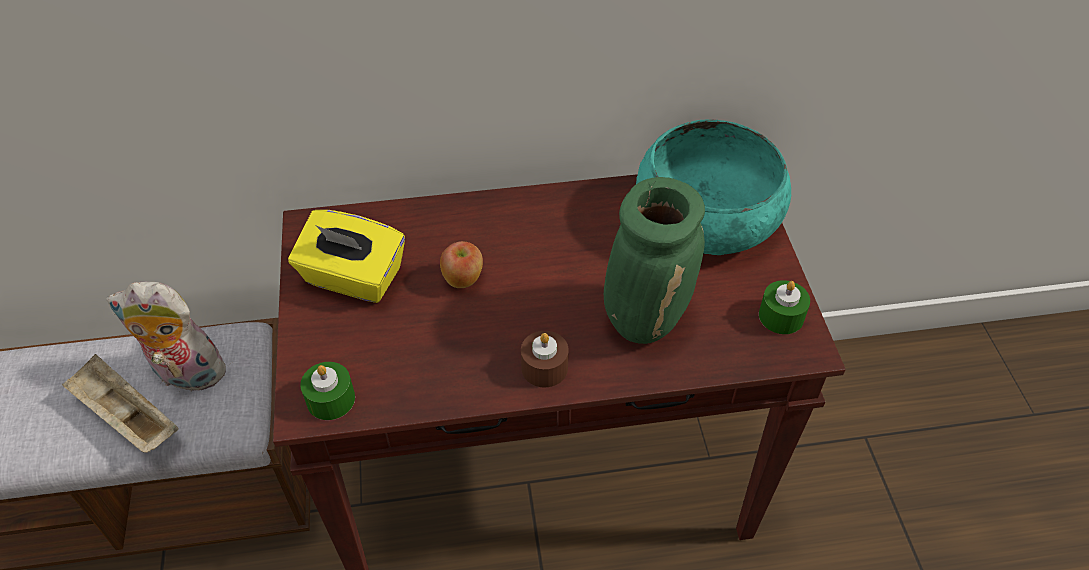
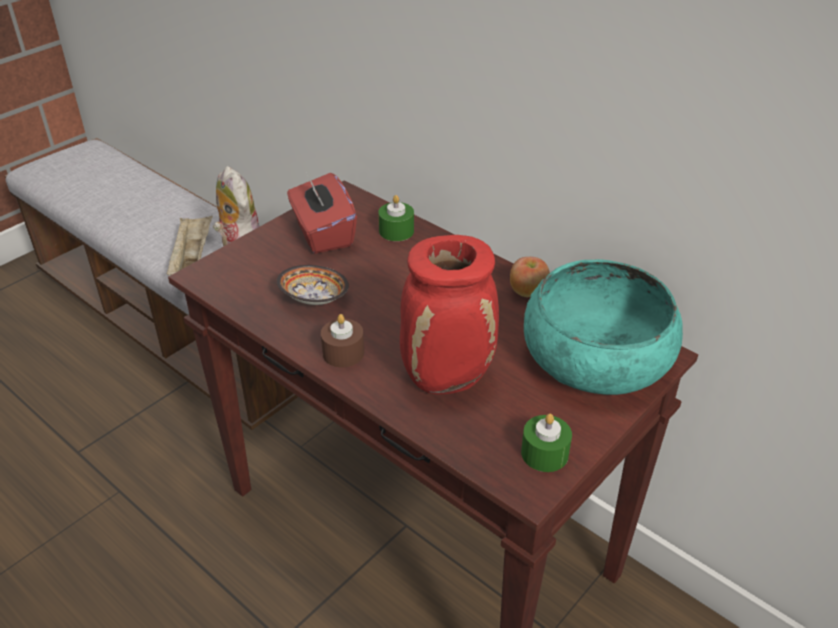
camera: 50 degrees right, 10 degrees down
(331, 399) = (219, 279): green candle -> green candle (396, 231)
(353, 278) = (323, 233): yellow tissue box -> red tissue box
(446, 343) = (314, 299): none -> bowl
(463, 279) = (377, 276): apple -> apple (528, 292)
(645, 317) = (448, 377): green vase -> red vase

